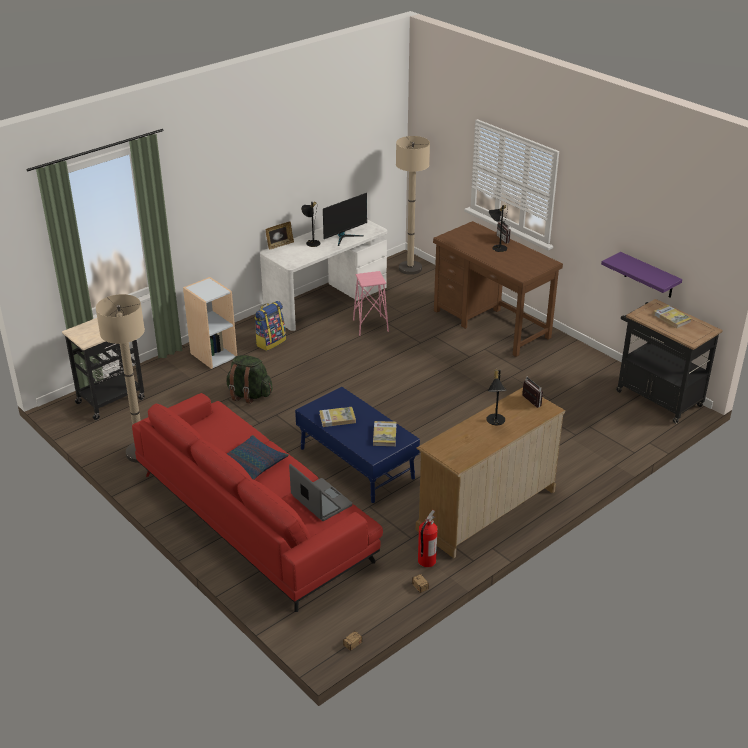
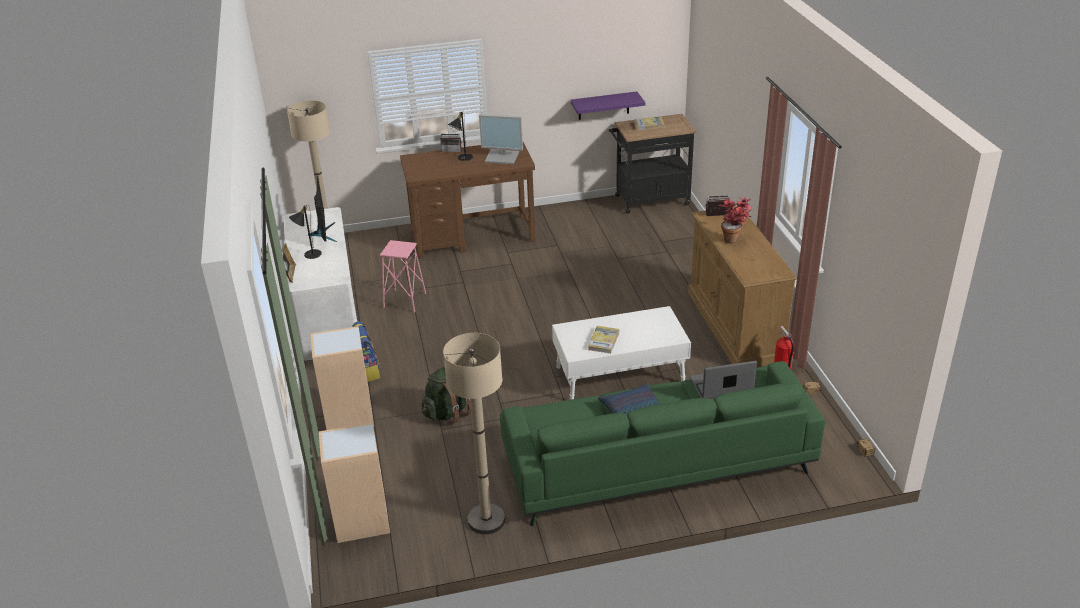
camera: 60 degrees left, 0 degrees up
(111, 400) = (361, 521): cart -> bookcase
(254, 516) = (655, 462): red sofa -> green sofa
(356, 463) = (619, 375): blue coffee table -> white coffee table
(384, 435) = (650, 322): book -> none
(495, 422) = (734, 239): black table lamp -> potted plant
(519, 264) = (502, 157): none -> monitor

